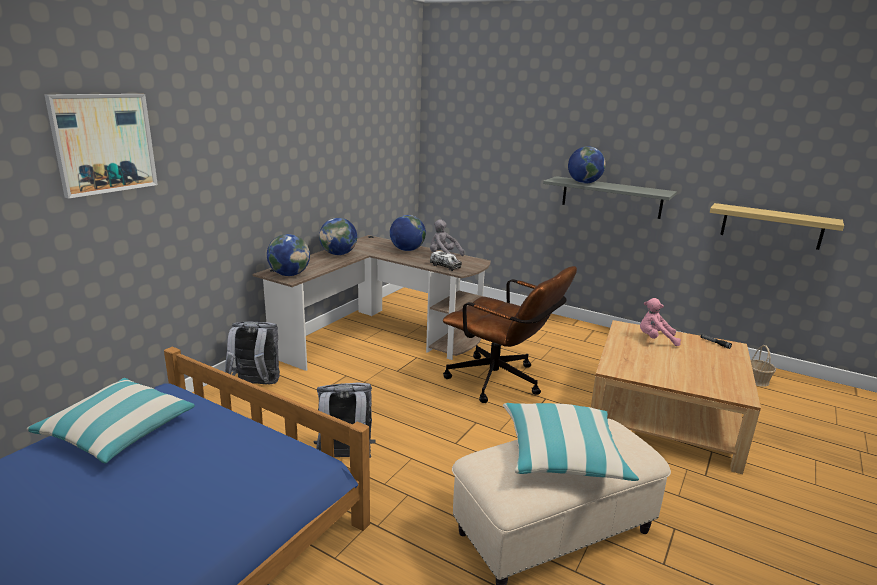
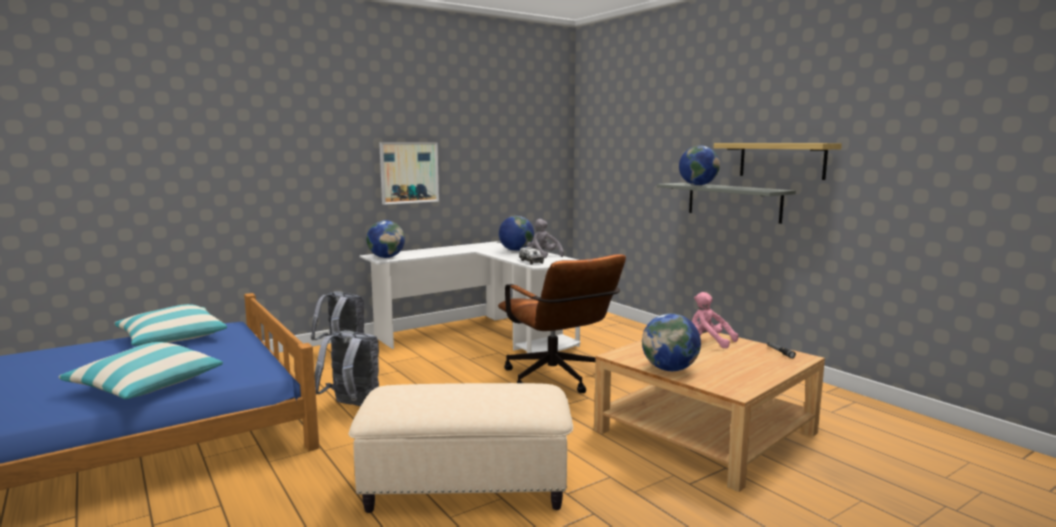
camera: 25 degrees right, 10 degrees down
(104, 143) = (229, 131): picture -> picture (409, 172)
(339, 254) = (450, 249): globe -> globe (670, 369)
(379, 337) = (483, 335): brown desk -> white desk
(562, 454) = (458, 394): pillow -> pillow (146, 385)
(757, 381) = (879, 422): basket -> none
(771, 226) = (900, 226): shelf -> shelf (781, 160)

